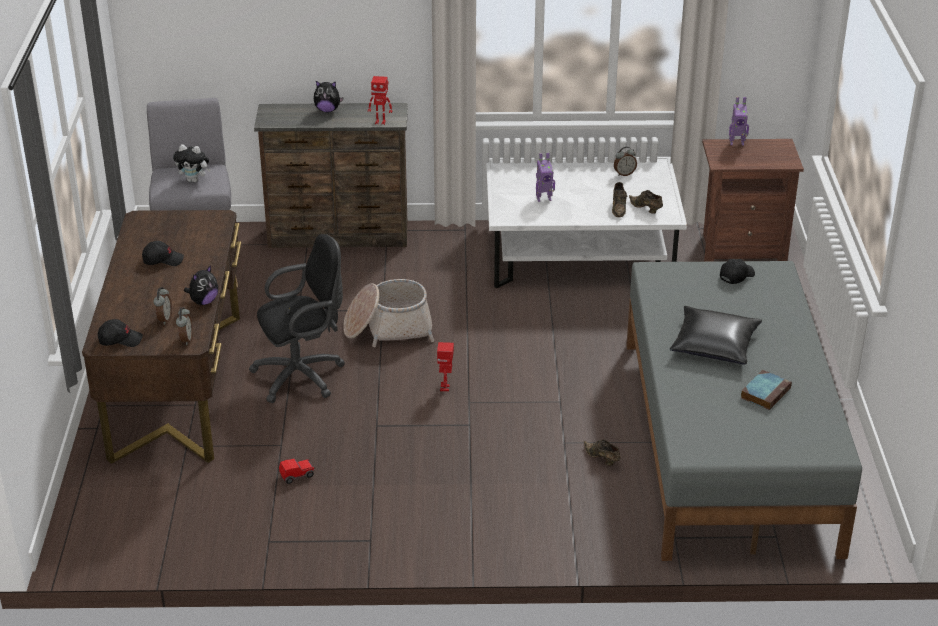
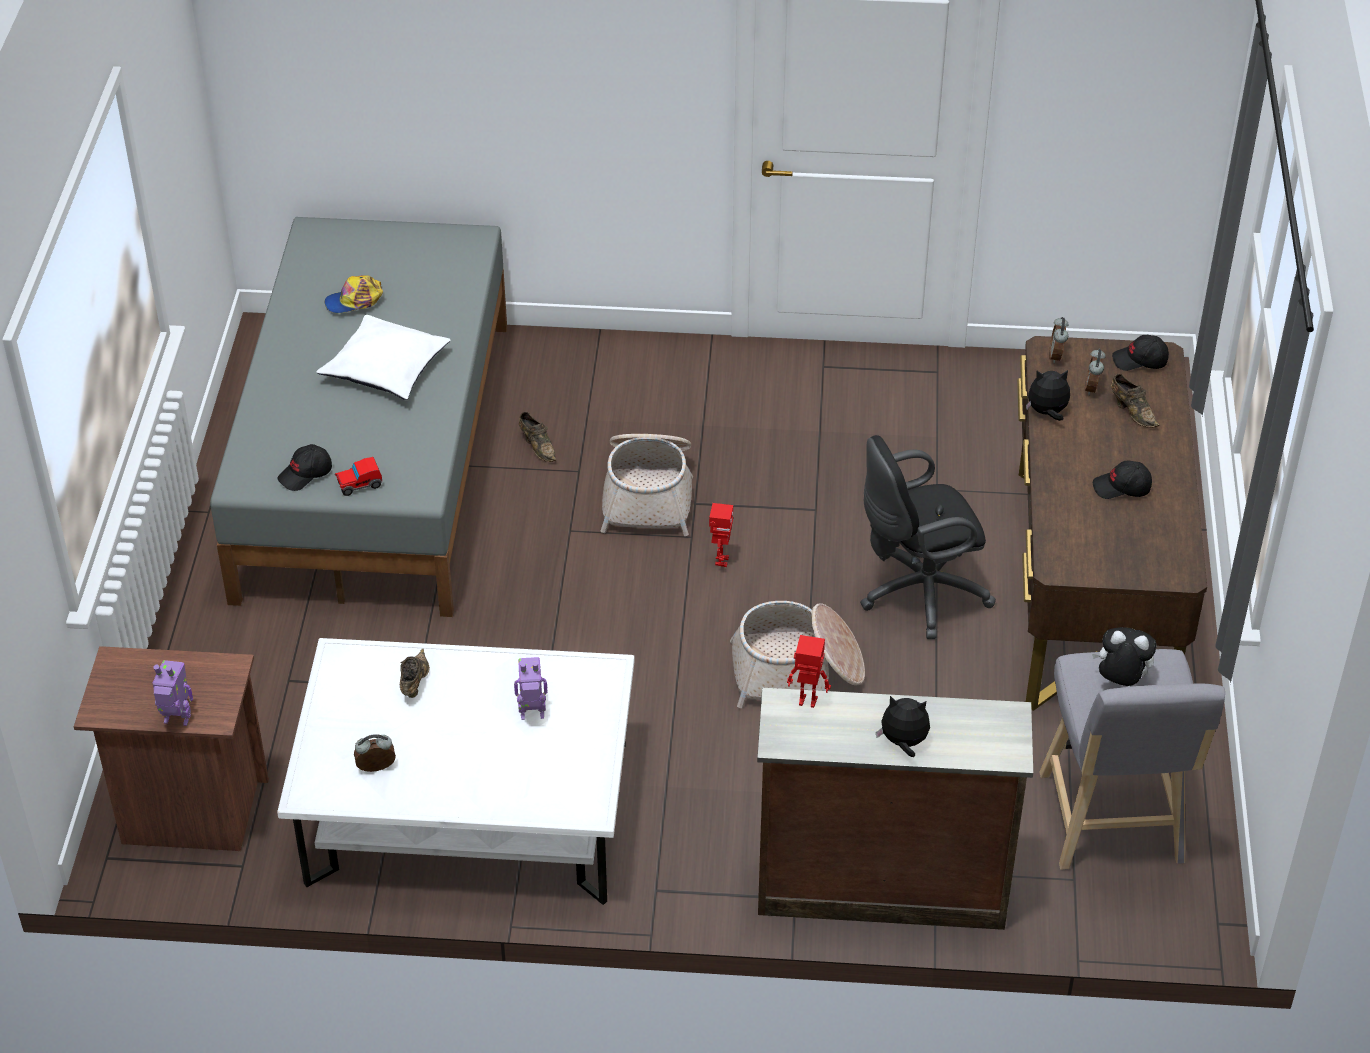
camera: 175 degrees left, 10 degrees up
(203, 301) = (1047, 413): plush toy -> plush toy turned 45 degrees clockwise
(297, 475) = (912, 447): toy car -> toy car (359, 485)
(506, 429) = (648, 494): none -> basket
(646, 209) = (370, 678): brown shoe -> brown shoe (1132, 411)
(713, 344) = (386, 368): black pillow -> white pillow
(765, 392) = (354, 301): book -> cap

